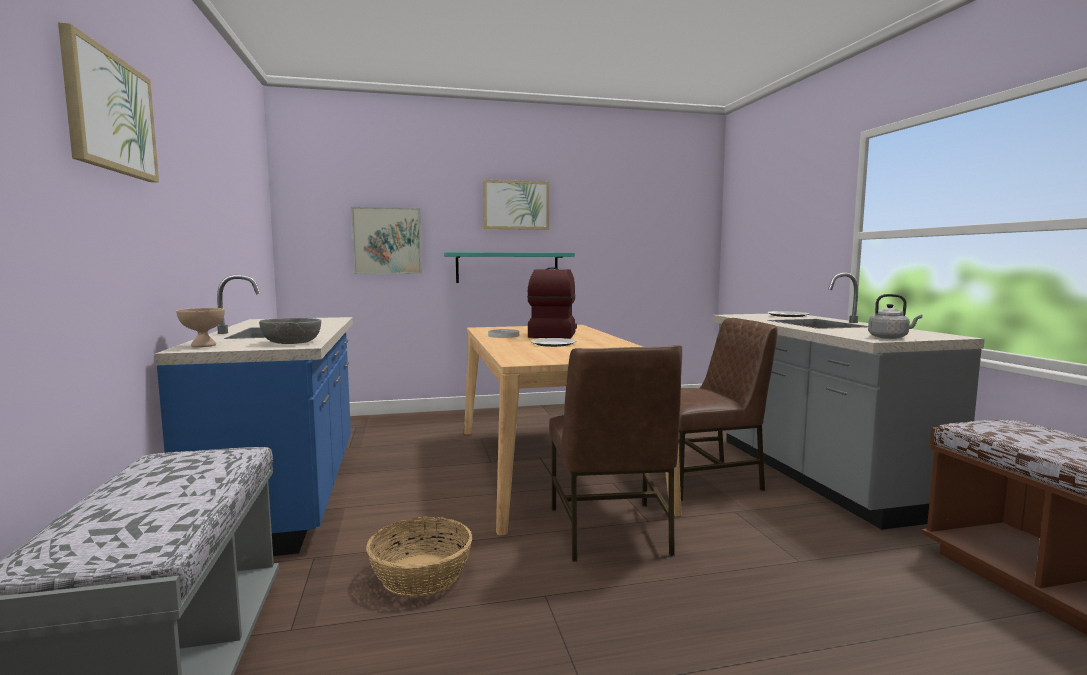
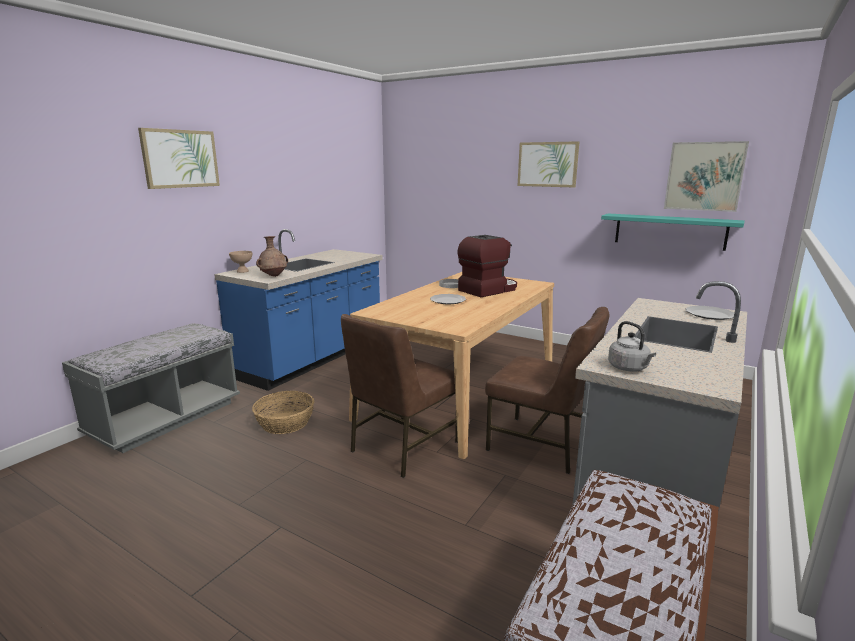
camera: 45 degrees right, 10 degrees up
(292, 342) = (274, 276): grey bowl -> brown vase
(387, 241) = (448, 194): picture -> picture (704, 176)
(507, 267) = (536, 220): turquoise shelf -> turquoise shelf (669, 231)

